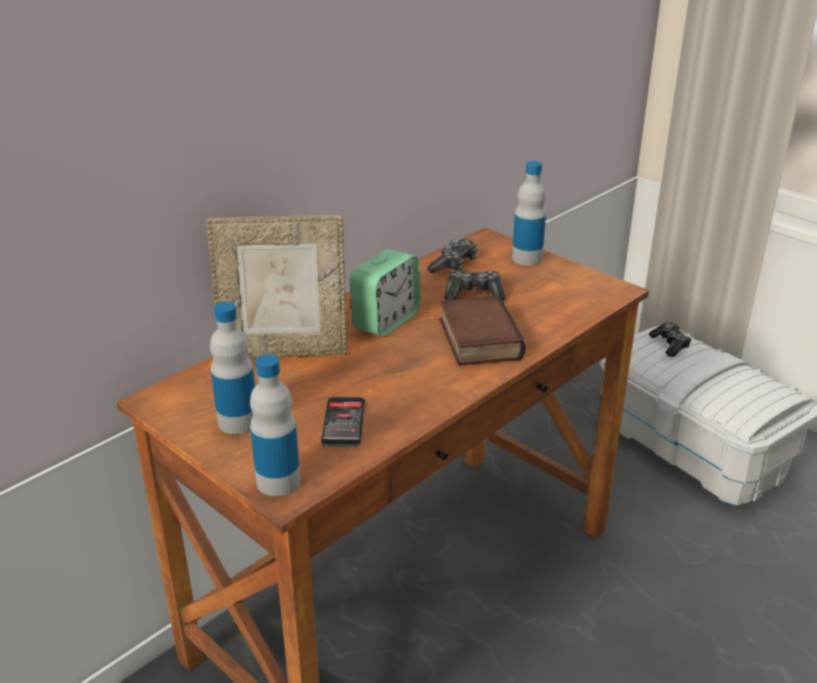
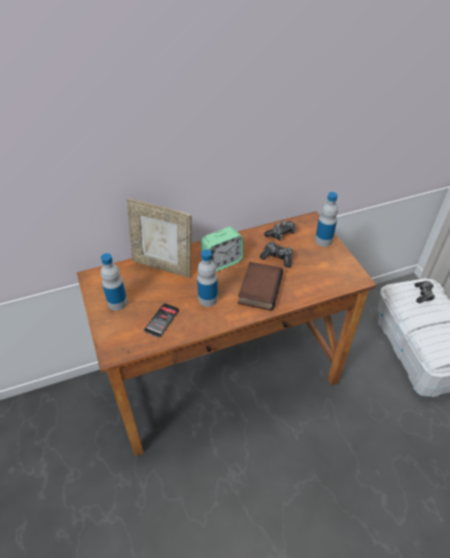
camera: 25 degrees right, 15 degrees up
(278, 481) = (113, 344): bottle -> bottle (208, 299)

